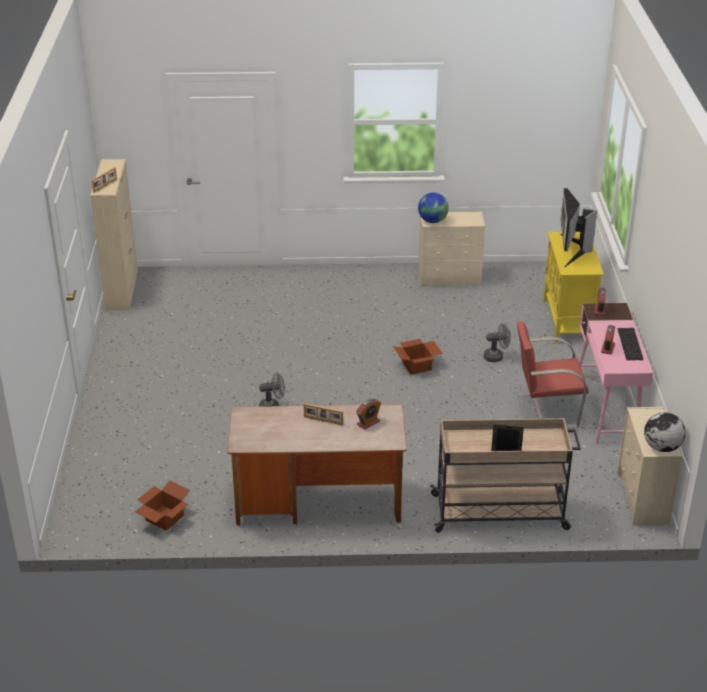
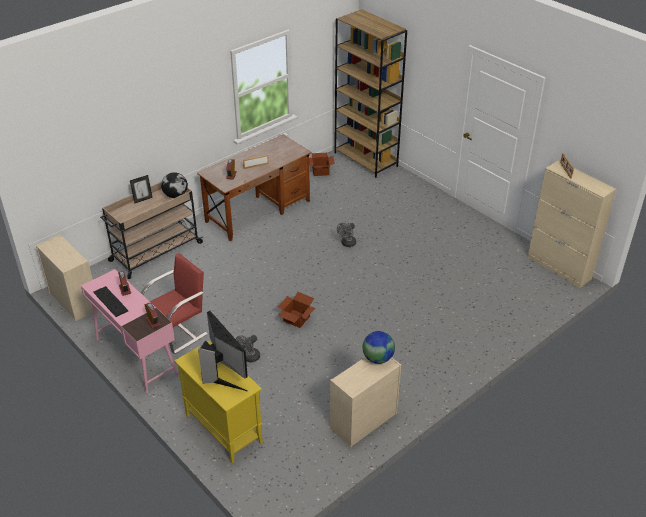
camera: 140 degrees right, 5 degrees up
(83, 502) = (366, 159): none -> brown bookcase
(661, 447) = (51, 244): globe -> globe (176, 195)

